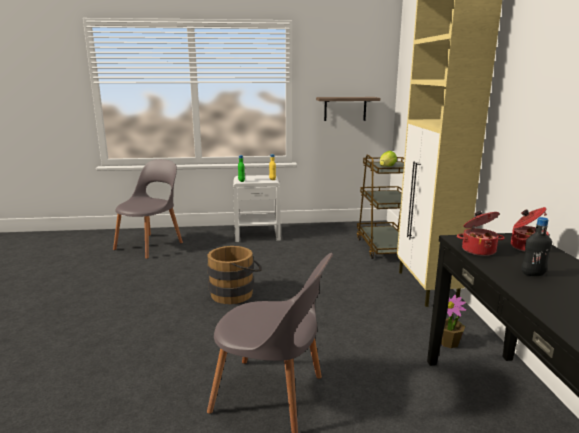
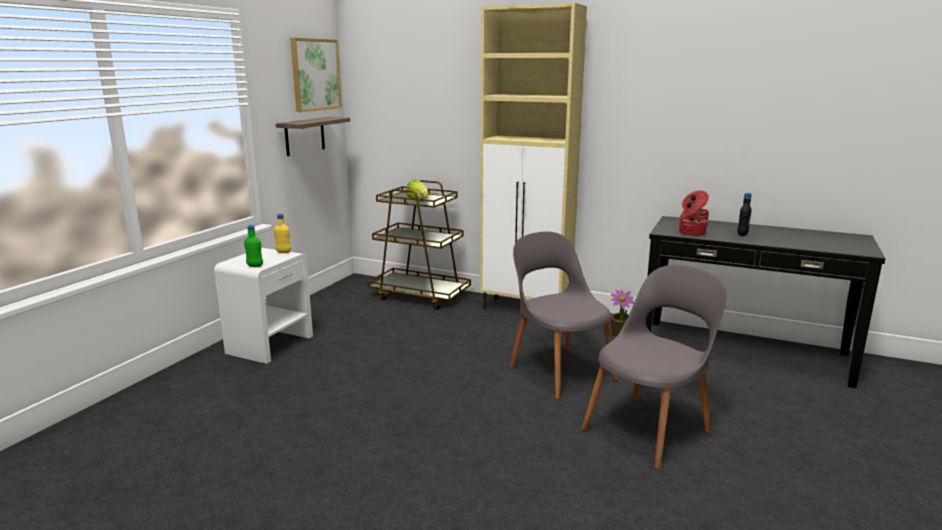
camera: 60 degrees left, 0 degrees up
(151, 245) = (157, 430): grey chair -> grey chair (559, 371)
(236, 293) = (426, 399): brown bucket -> none
(364, 64) = (315, 74): none -> picture

